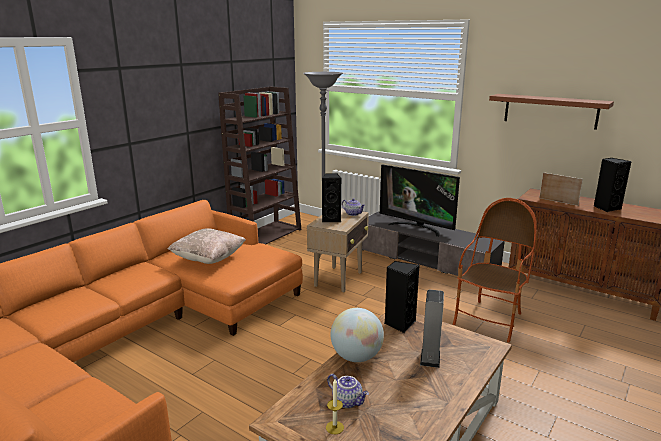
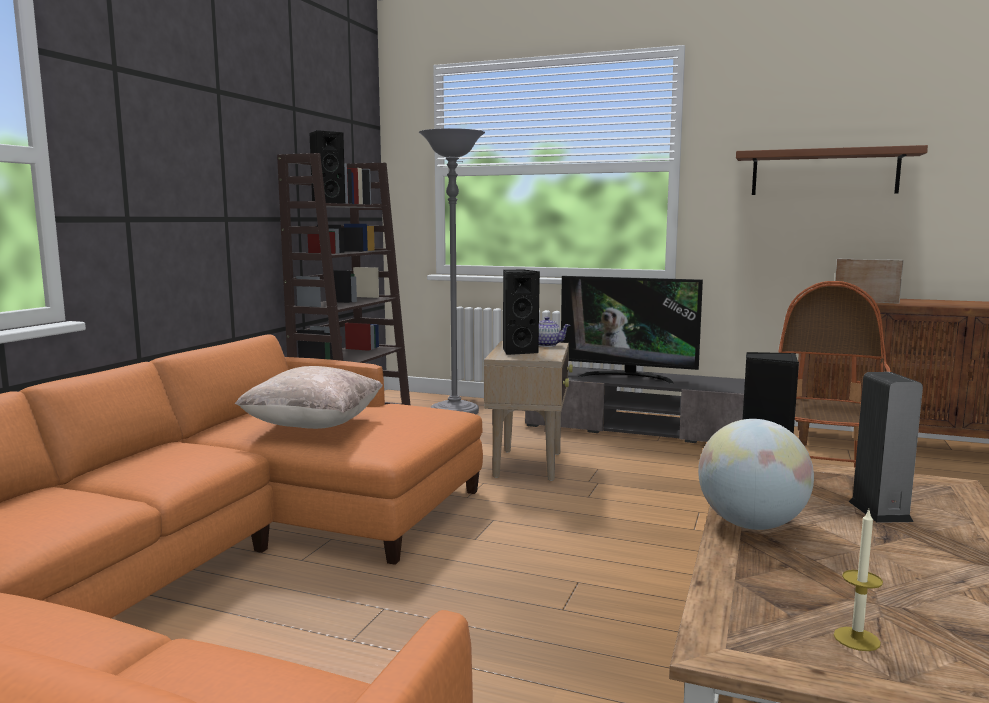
camera: 15 degrees left, 10 degrees down
(348, 401) = (824, 592): teapot -> none
(606, 208) = (940, 303): black speaker -> black speaker (327, 203)

